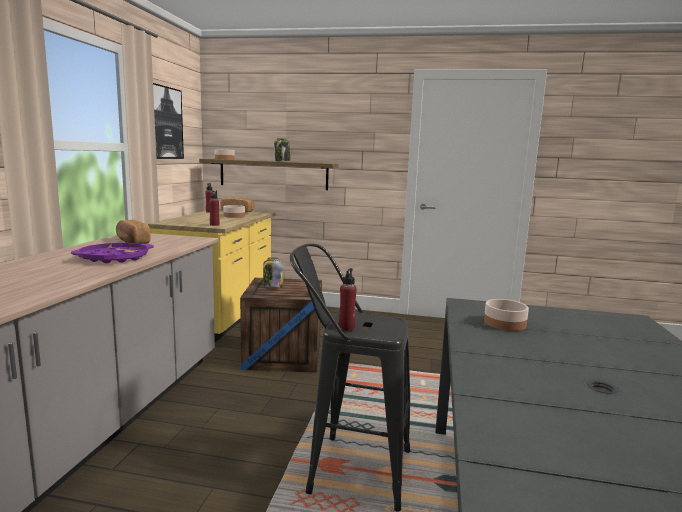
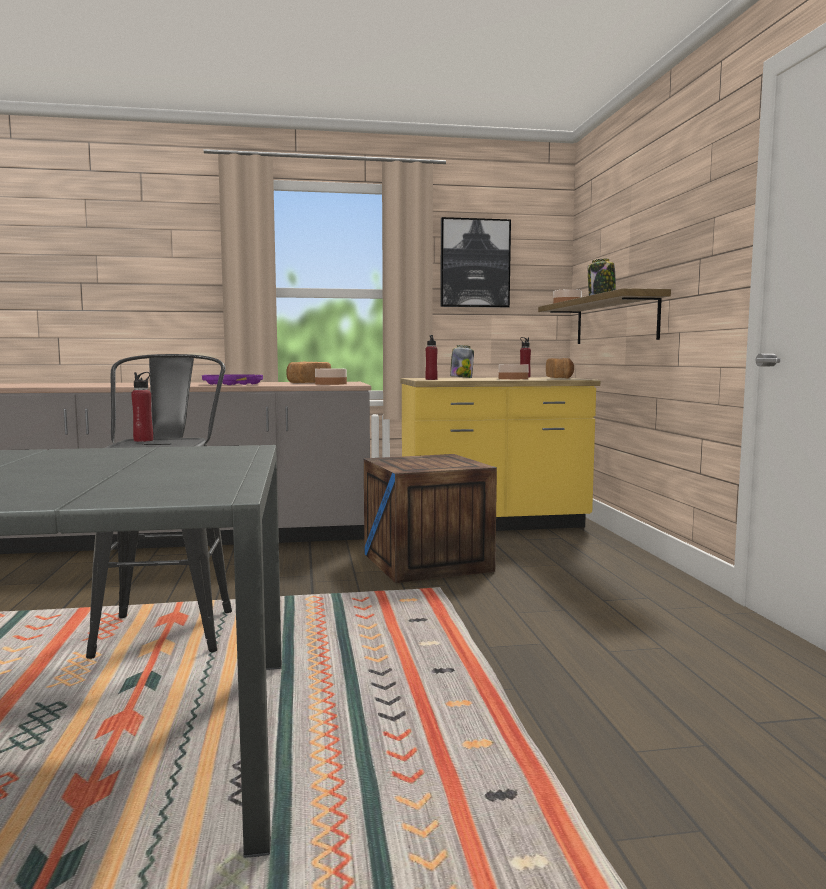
camera: 70 degrees right, 5 degrees down
(272, 286) = (426, 459): jar -> jar (461, 378)
(505, 323) = (153, 456): bowl -> bowl (330, 384)

